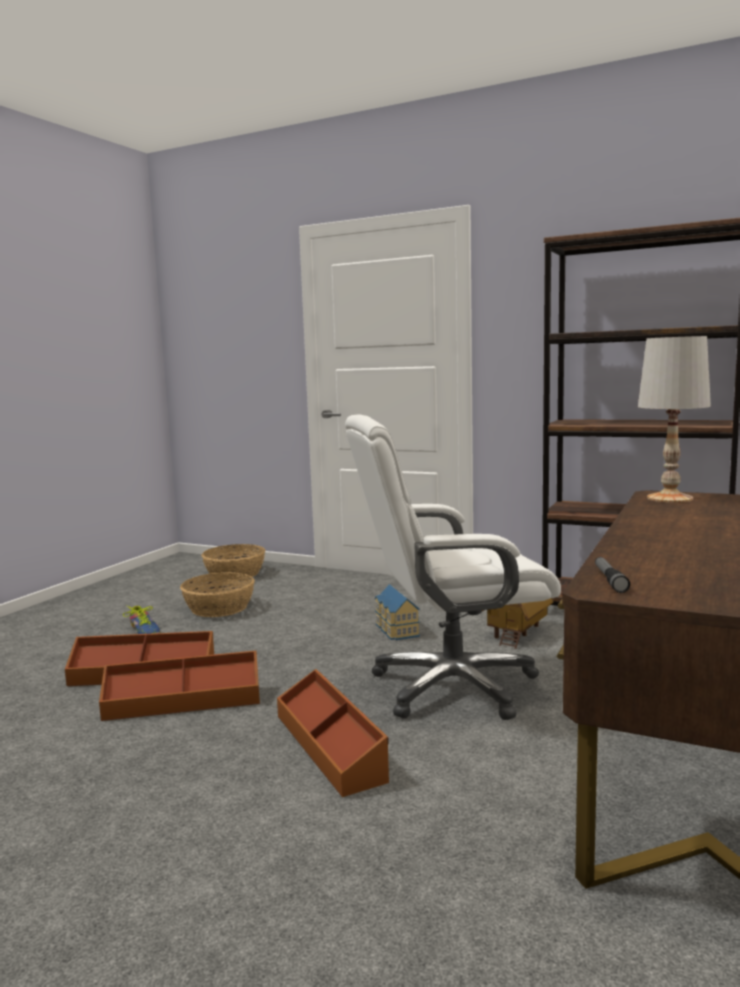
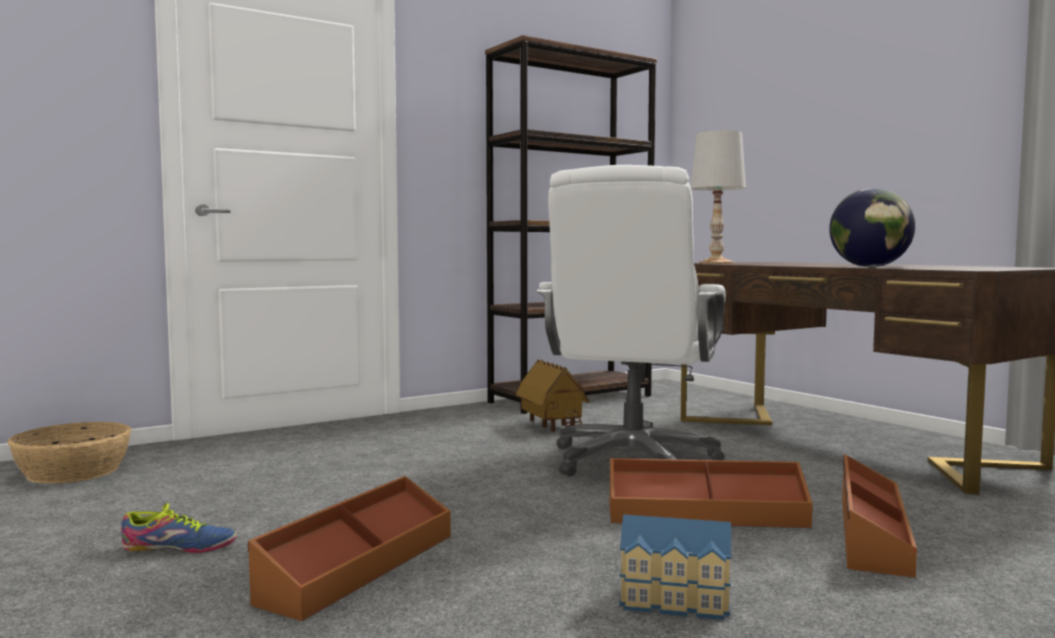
camera: 60 degrees left, 5 degrees down
(183, 702) = (499, 556): brown storage box -> brown storage box (870, 533)
(220, 608) = (197, 497): basket -> none
(395, 630) = (464, 451): toy house -> toy house (675, 602)
(609, 580) = (952, 269): flashlight -> none
(633, 549) = (870, 267): none -> globe

